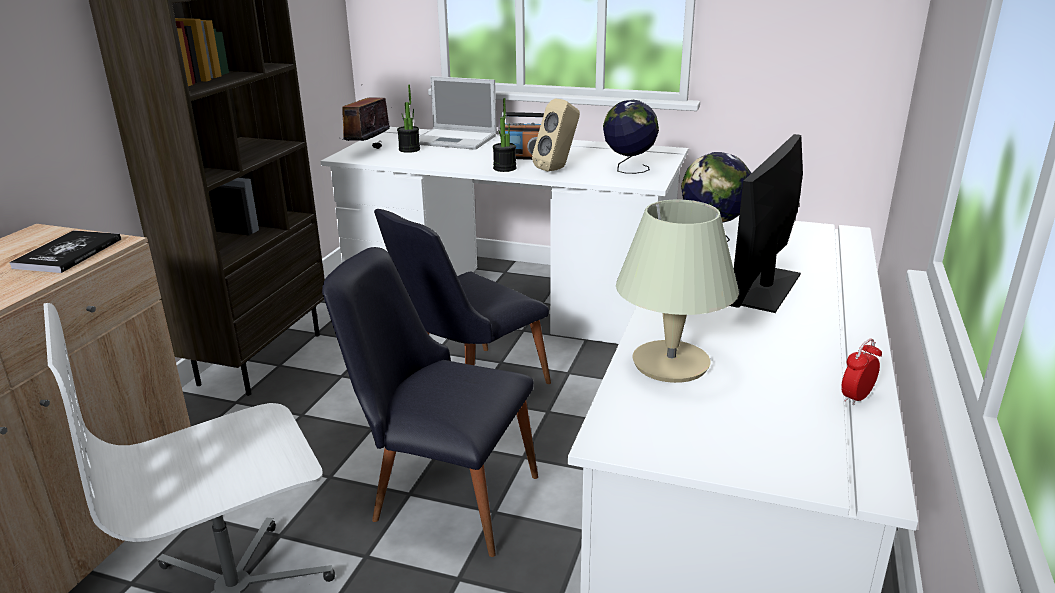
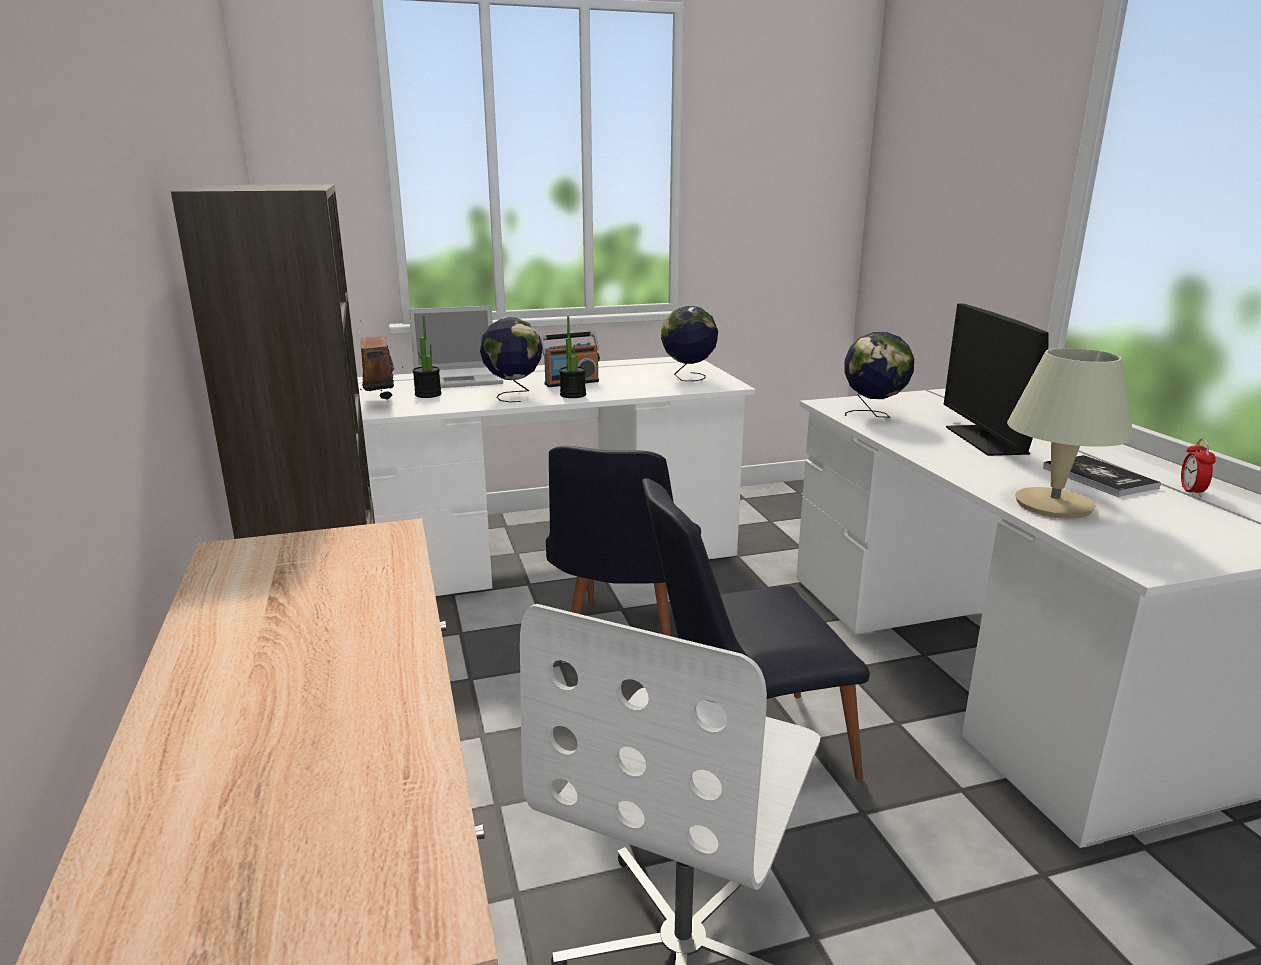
camera: 35 degrees left, 5 degrees down
(68, 253) = (360, 559): book -> book (1099, 478)
(463, 161) = (513, 395): none -> globe
(558, 169) = (625, 387): beige speaker -> none

